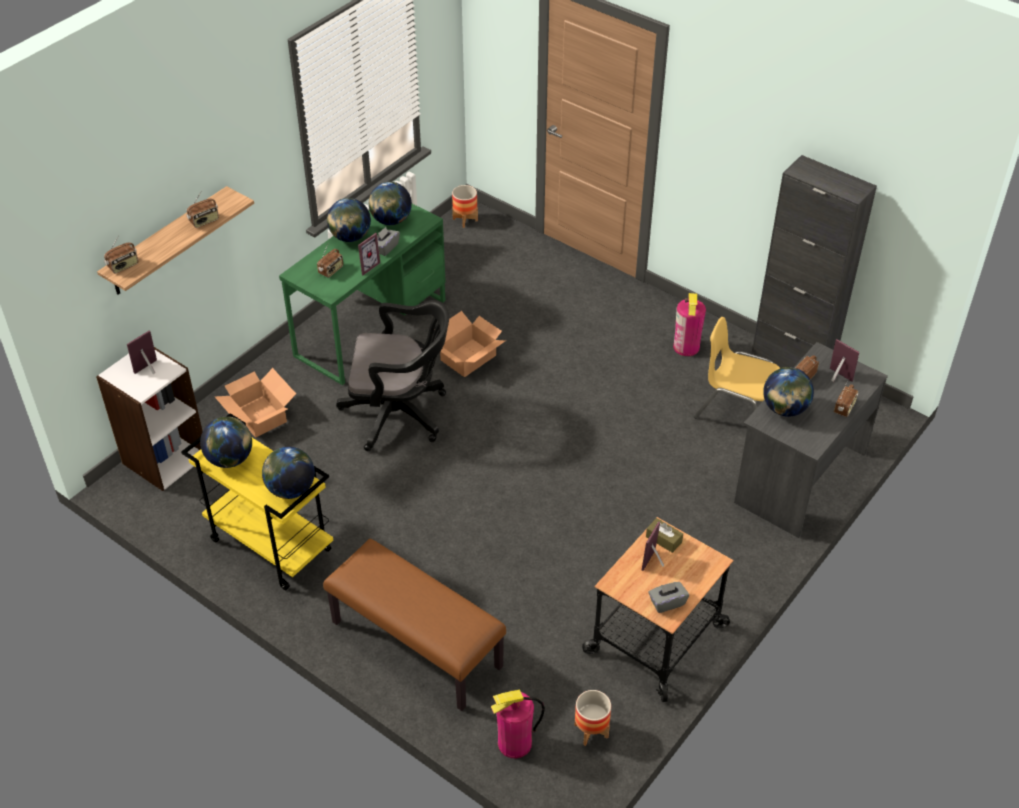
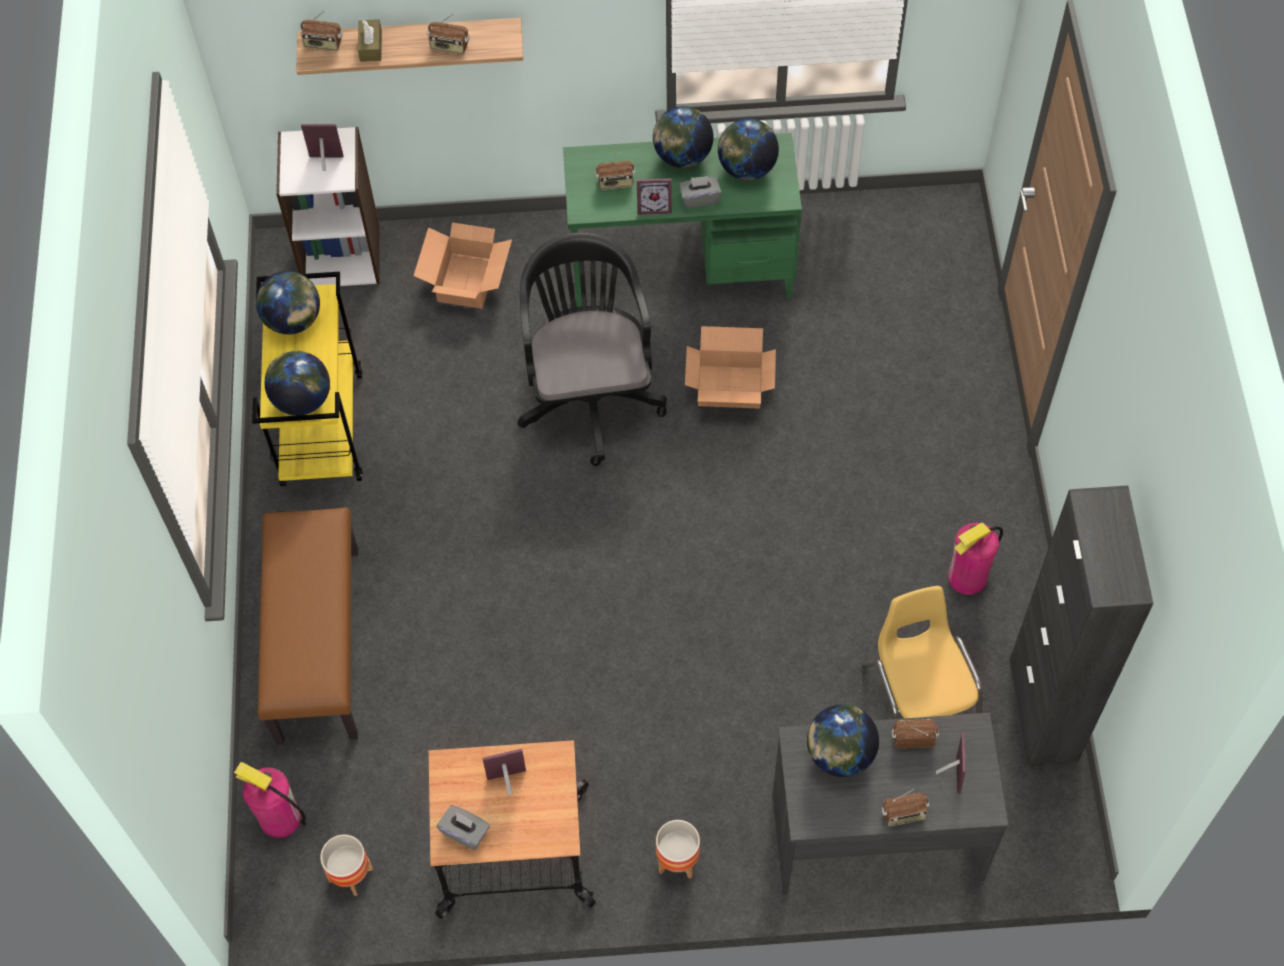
camera: 50 degrees right, 15 degrees up
(400, 414) = (589, 393): black office chair -> black office chair turned 150 degrees counterclockwise
(465, 220) = (938, 212): planter -> planter (678, 860)
(663, 539) = (547, 769): brown tissue box -> brown tissue box (371, 46)

